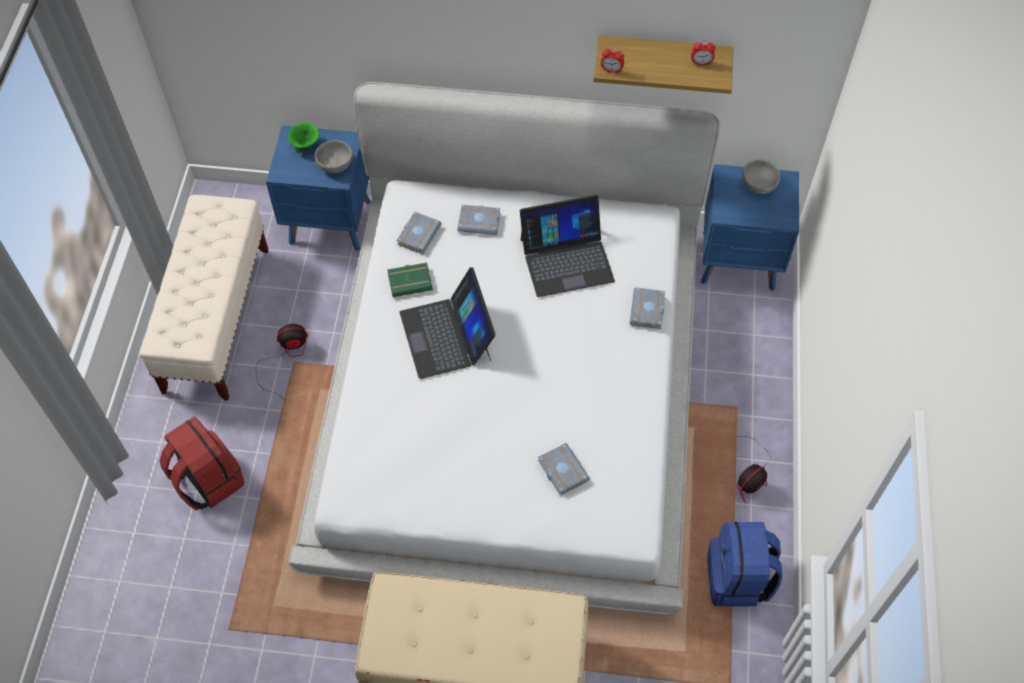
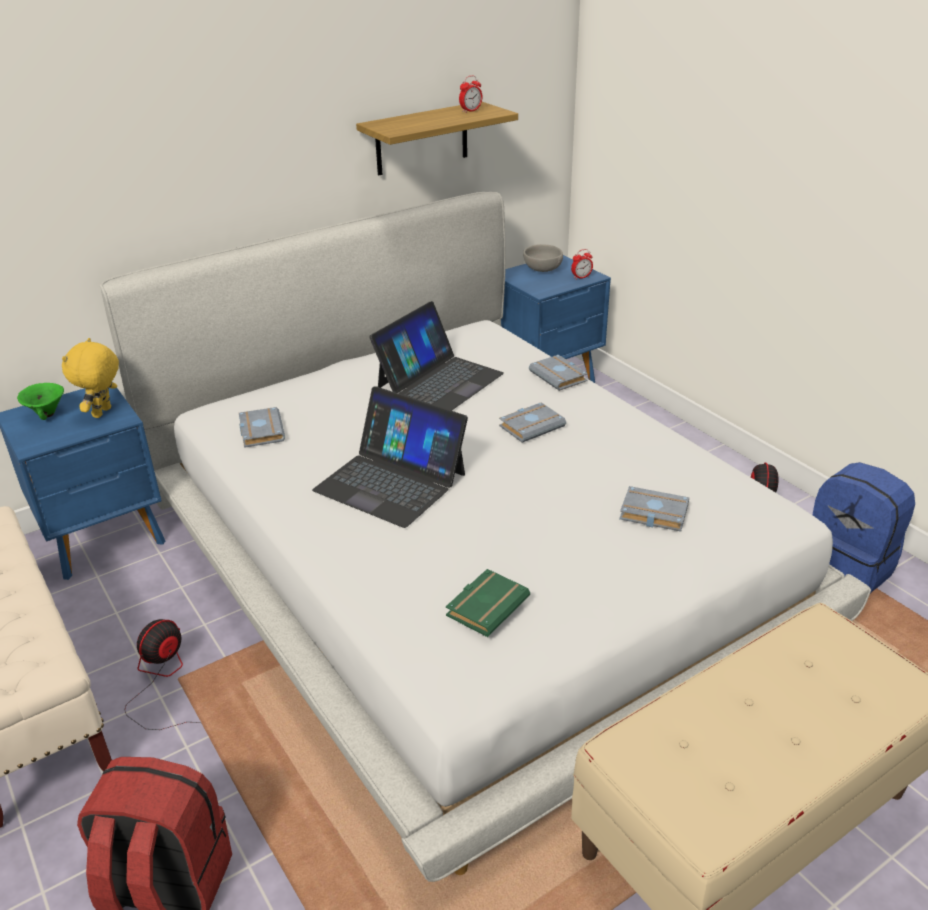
camera: 40 degrees left, 25 degrees down
(335, 166) = (103, 413): grey bowl -> yellow plush toy
(410, 281) = (294, 465): green book -> green book (486, 605)
(480, 221) = (317, 395): grey book -> grey book (531, 425)
(611, 70) = (400, 131): alarm clock -> alarm clock (581, 277)

